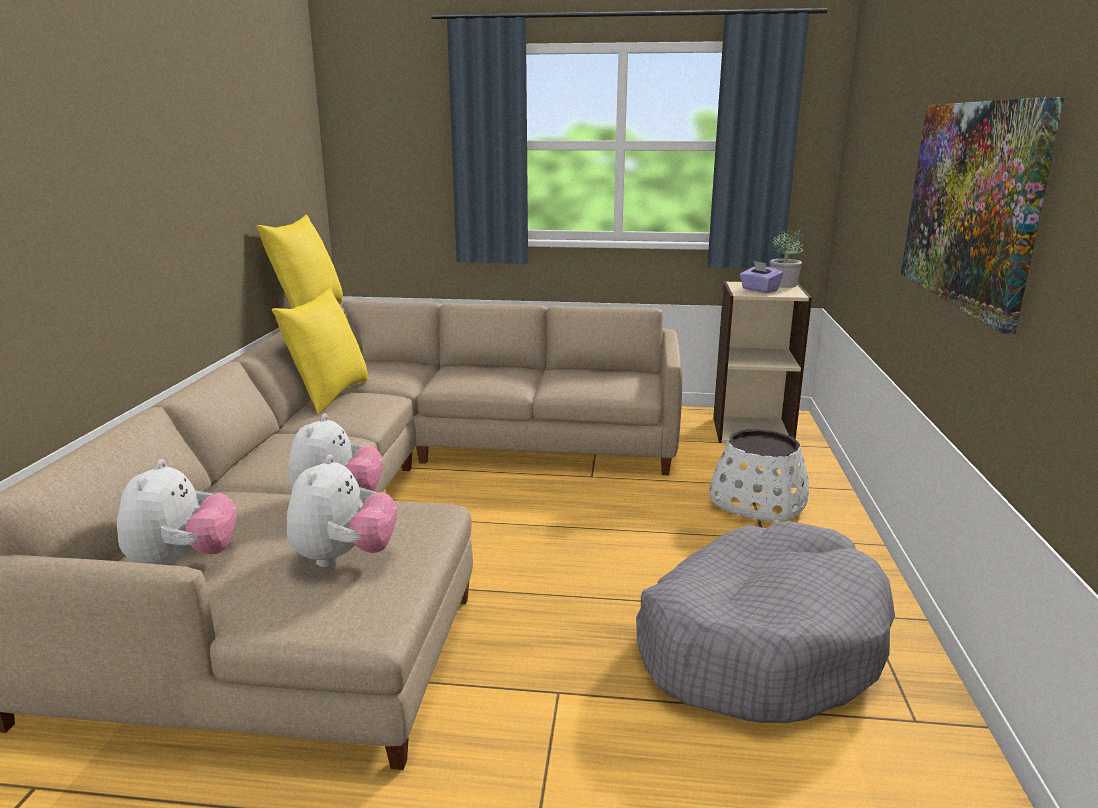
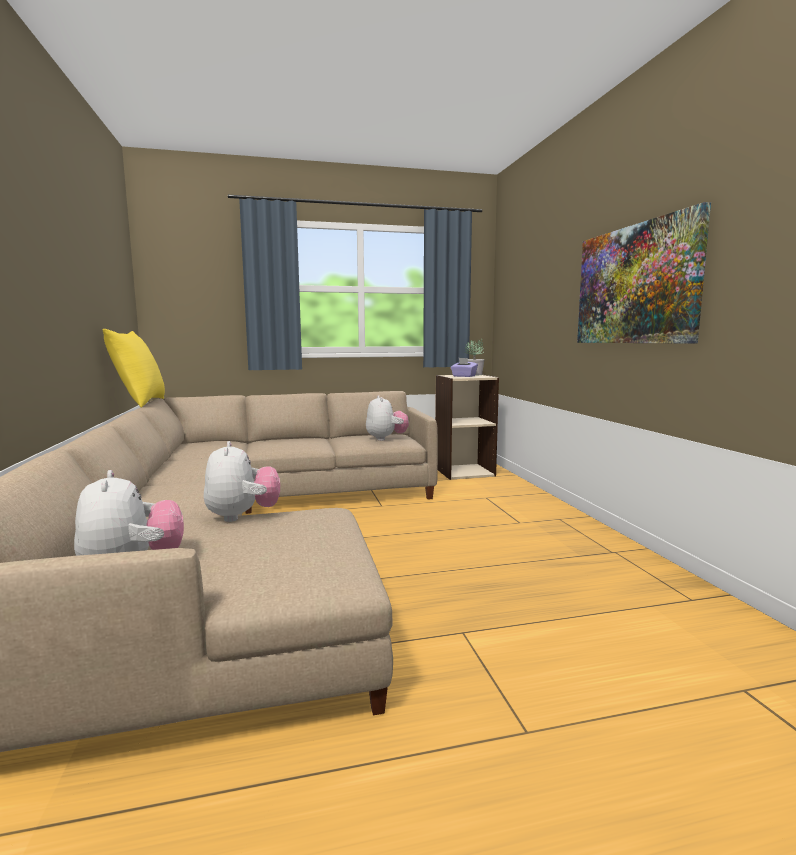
camera: 20 degrees left, 10 degrees down
(329, 395) = (174, 461): yellow pillow -> none
(344, 557) = (286, 544): plush toy -> plush toy (386, 438)
(757, 503) = (500, 506): white planter -> none
(760, 644) = (568, 577): grey dog bed -> none

